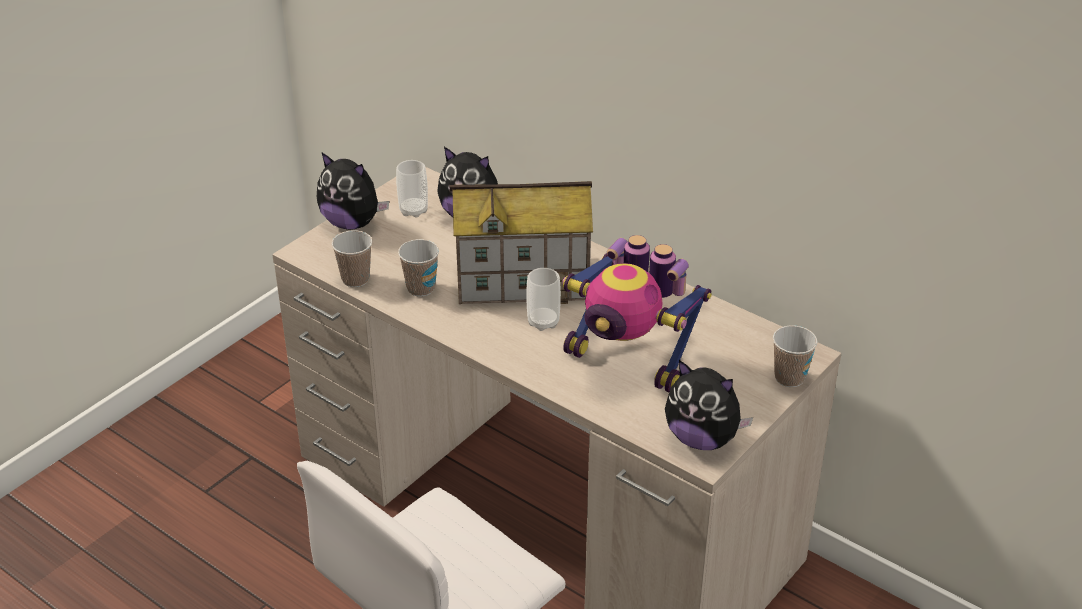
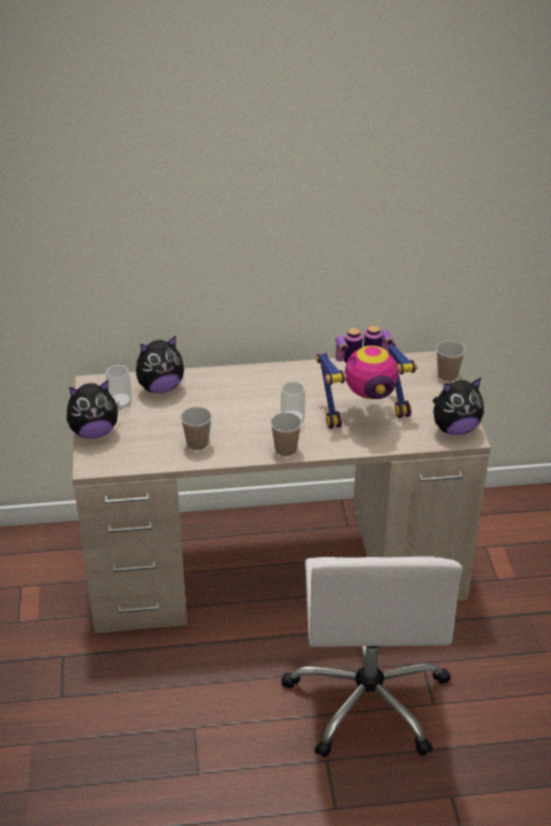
camera: 45 degrees left, 0 degrees up
(355, 279) = (150, 462): cup -> cup (285, 450)
(523, 278) = (245, 404): toy house -> none

